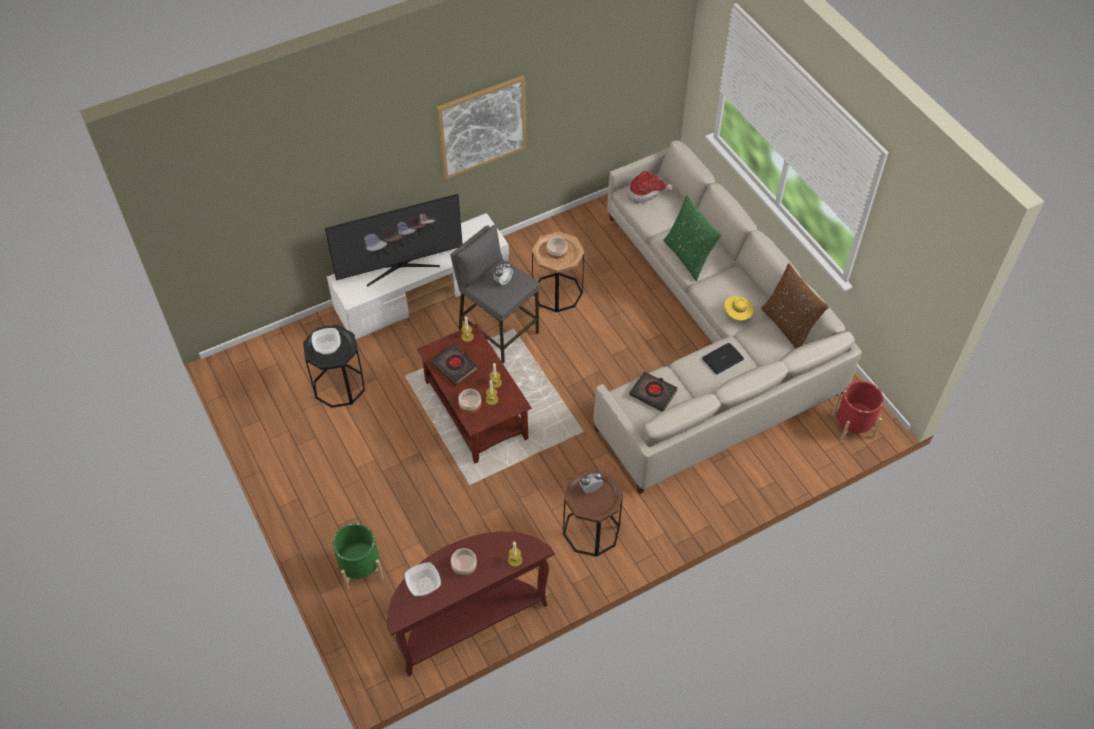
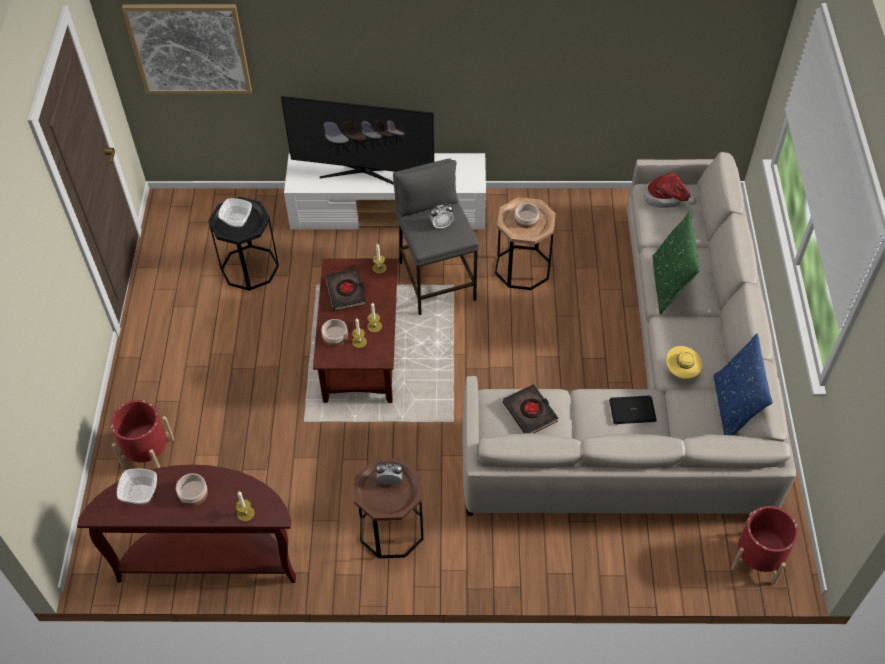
camera: 30 degrees right, 0 degrees up
(360, 568) = (148, 452): green planter -> red planter
(482, 127) = (491, 51): picture -> picture (189, 48)
(788, 326) = (734, 408): brown pillow -> blue pillow

